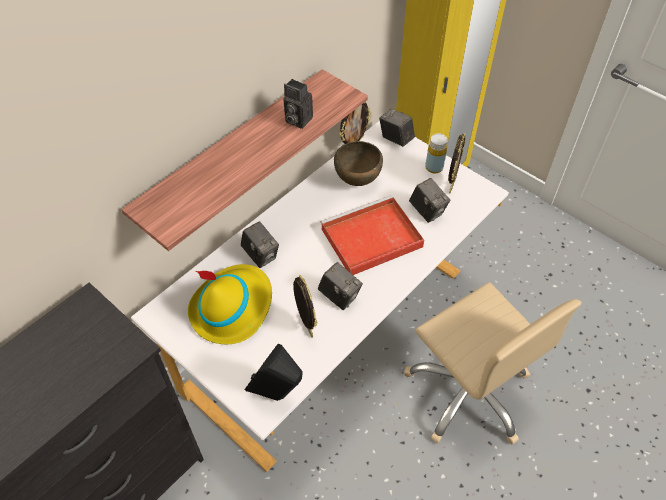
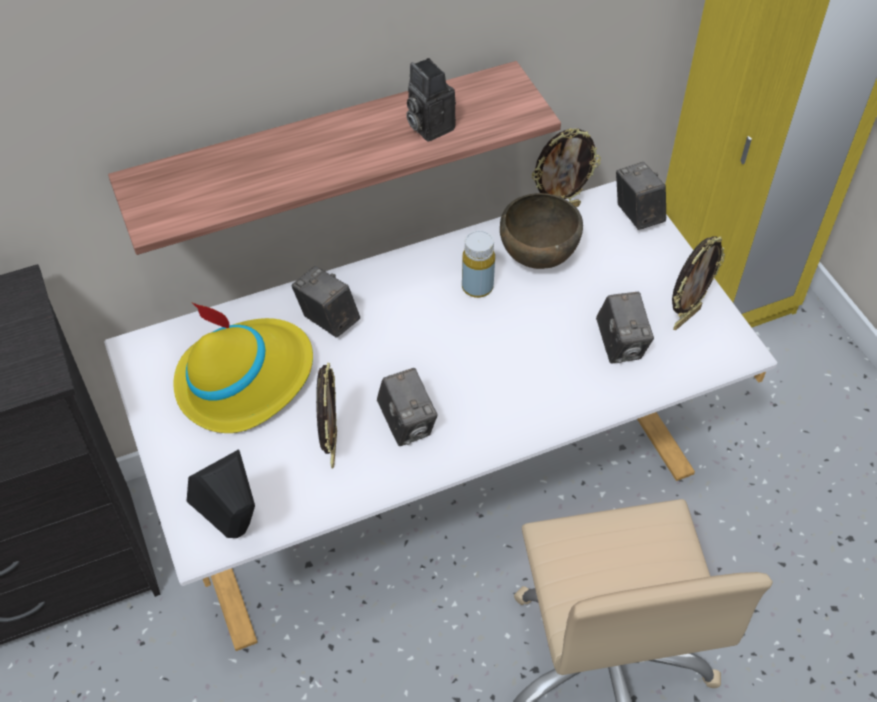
camera: 25 degrees right, 0 degrees up
(261, 255) = (328, 319): camera -> camera turned 150 degrees clockwise
(370, 239) = (504, 355): red tray -> none
(434, 167) = (673, 280): yellow bottle -> yellow bottle (477, 287)

